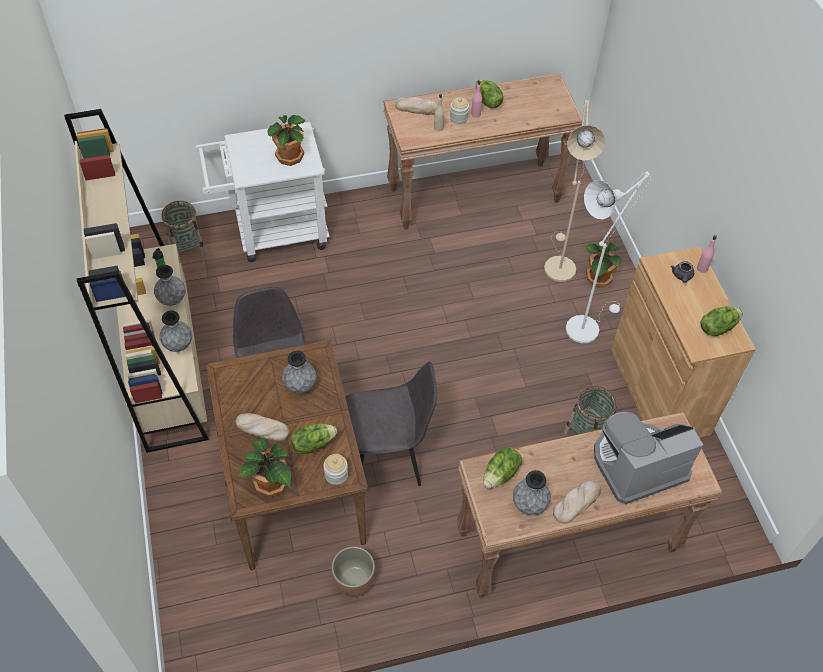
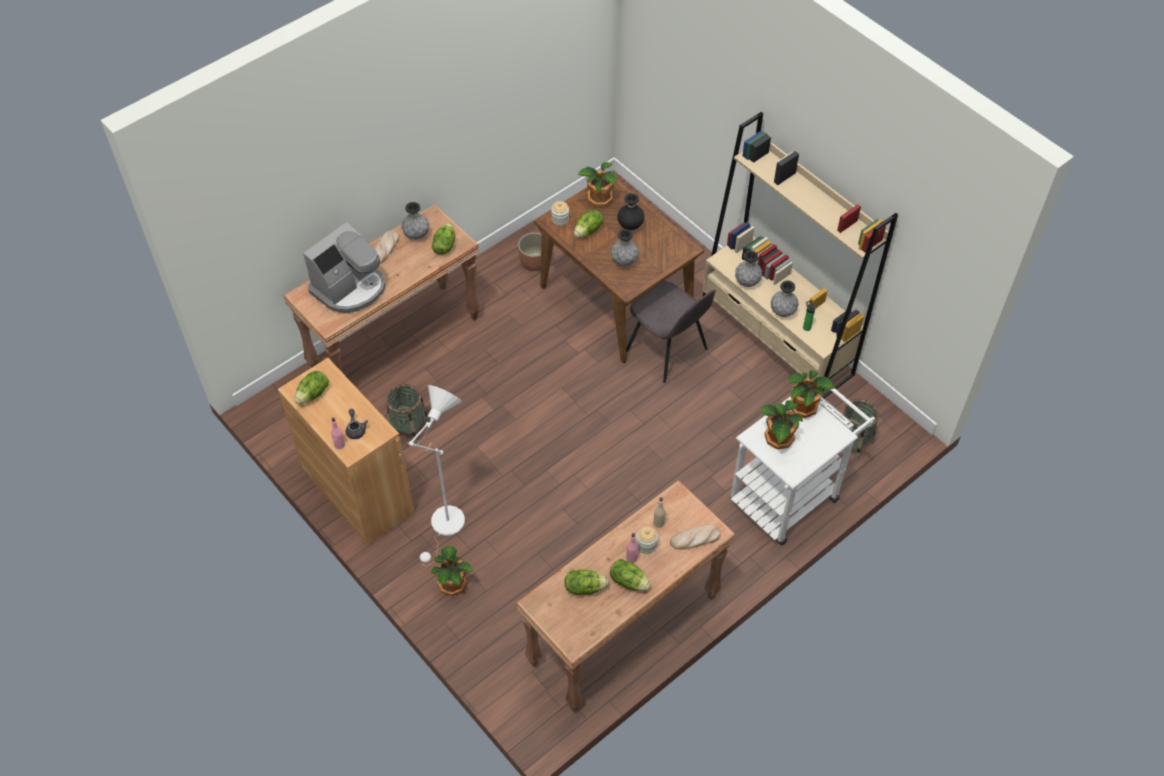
camera: 155 degrees right, 0 degrees up
(248, 169) = (804, 408): none -> potted plant
(262, 428) = (630, 226): bread -> black vase
(387, 456) = (559, 346): grey chair -> none
(524, 110) = (584, 587): none -> lettuce
(558, 264) = (498, 583): beige floor lamp -> none

